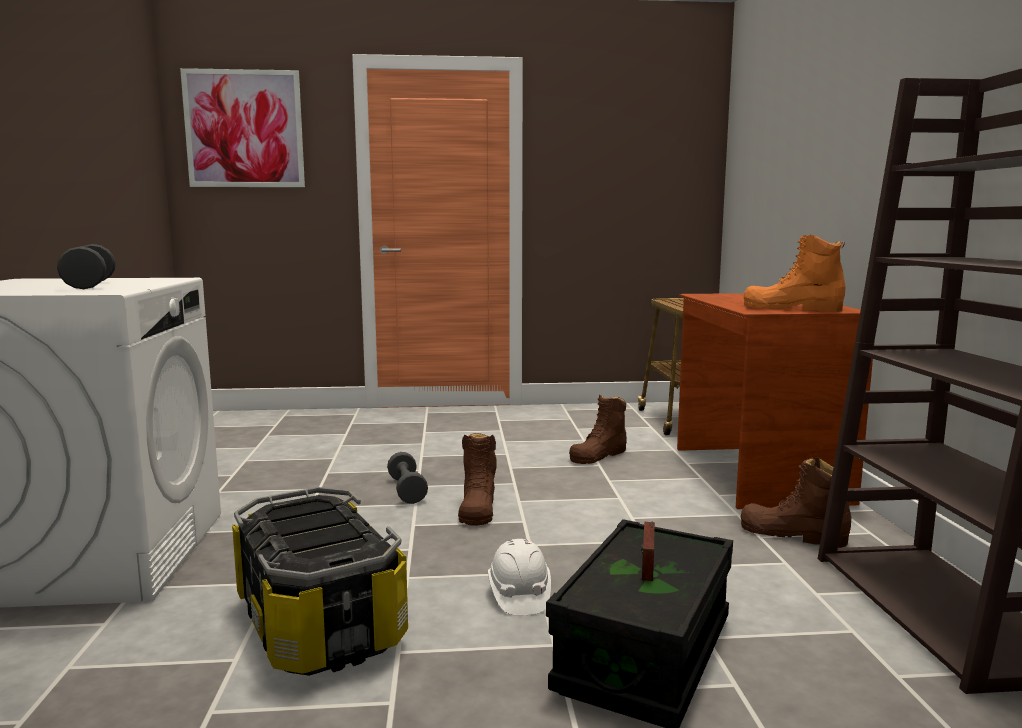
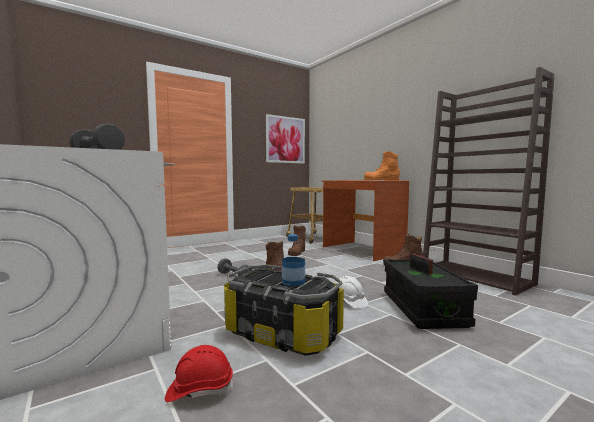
camera: 30 degrees left, 5 degrees down
(106, 673) = (200, 390): none -> red hard hat
(244, 129) = (79, 92): picture -> picture (285, 140)
(319, 537) = (293, 282): none -> bottle

